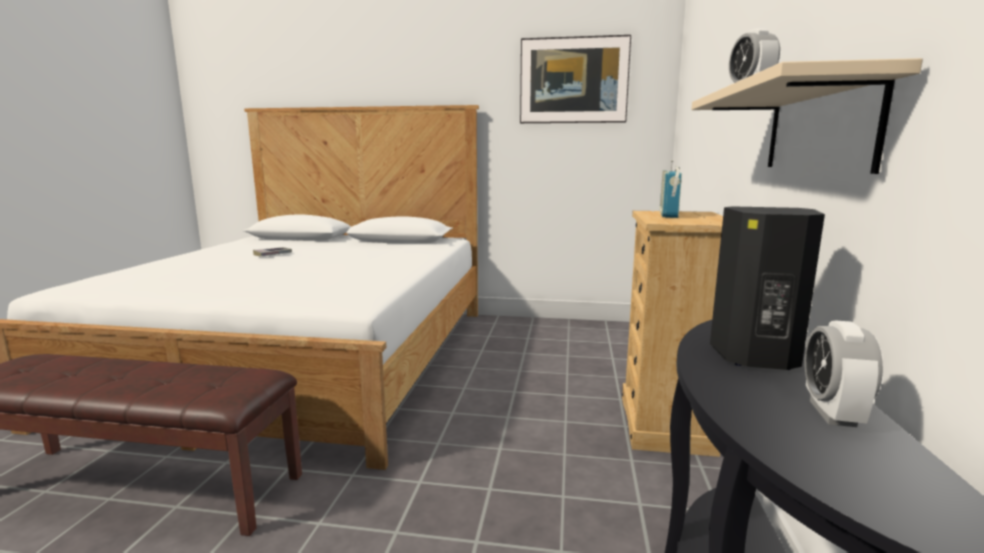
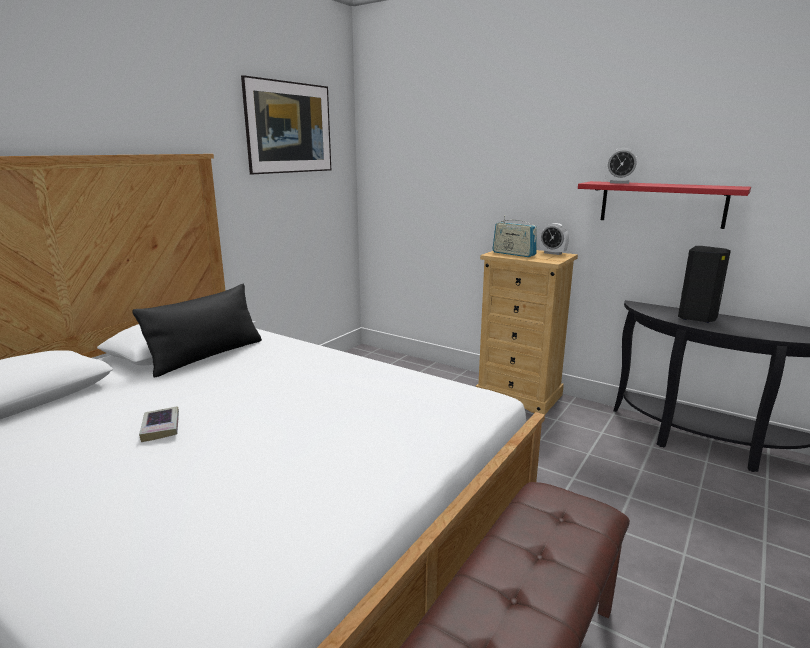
camera: 65 degrees left, 5 degrees up
(387, 245) = (207, 356): none -> black pillow
(818, 128) = (662, 204): beige shelf -> red shelf
(832, 413) = (759, 324): alarm clock -> alarm clock (553, 253)

